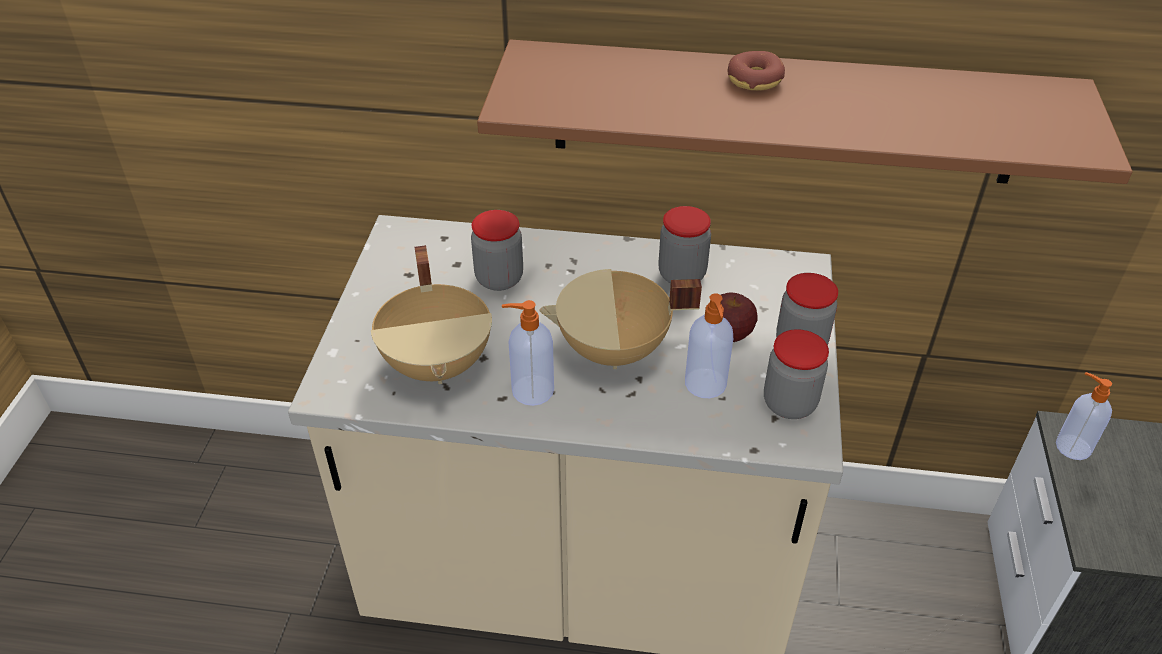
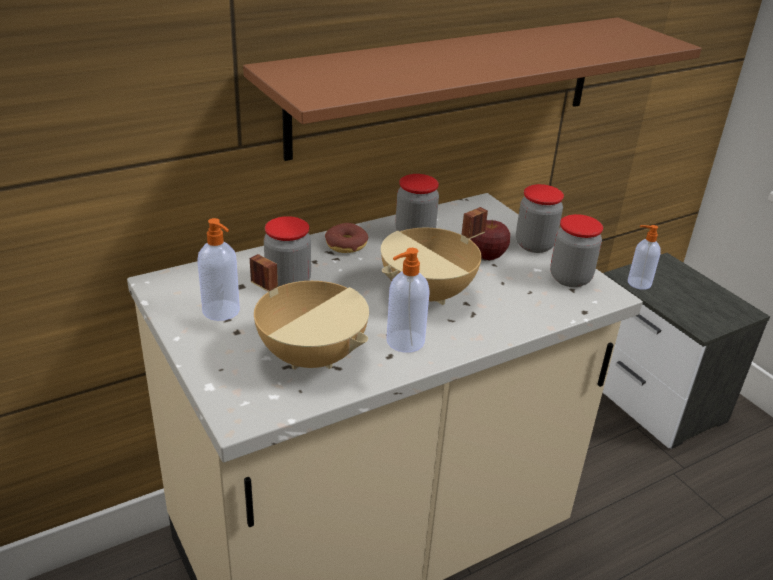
camera: 40 degrees left, 10 degrees down
(705, 385) = (511, 289): soap dispenser -> soap dispenser (222, 311)
(754, 80) = (451, 51): donut -> donut (346, 244)

